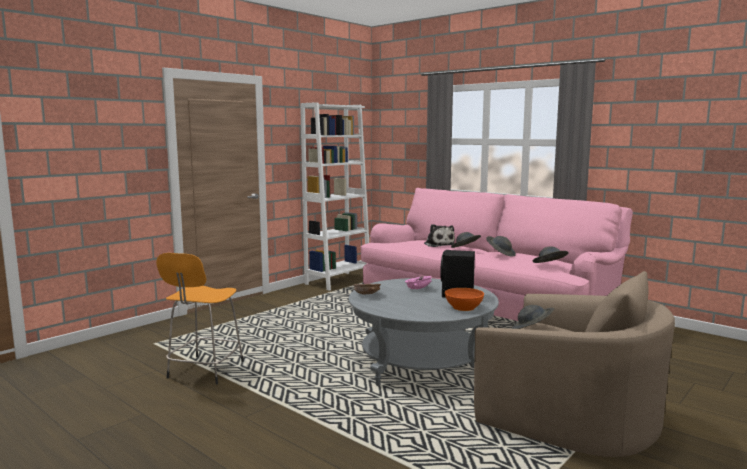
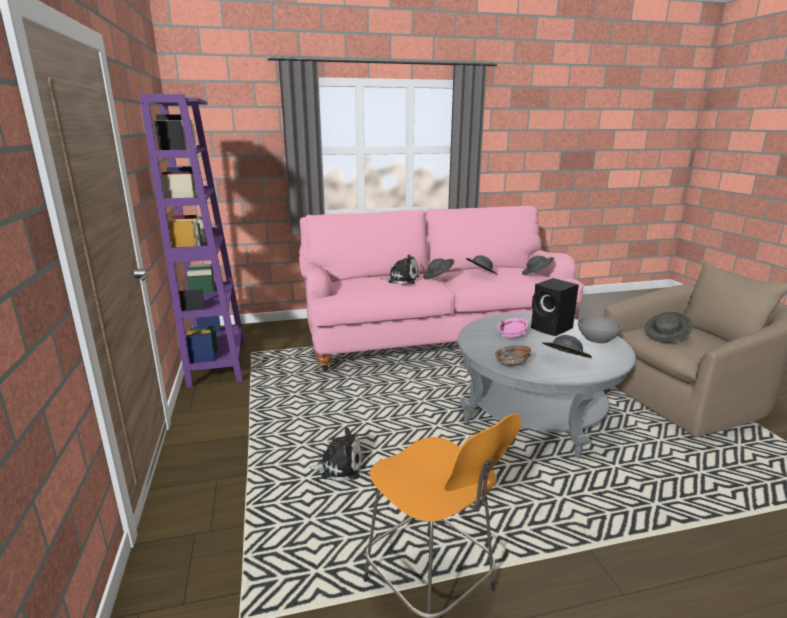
camera: 55 degrees left, 10 degrees up
(278, 330) = (338, 466): none -> plush toy
(338, 281) = (218, 364): white bookcase -> purple bookcase
(399, 304) = (564, 360): none -> grey hat
(463, 307) = (597, 339): orange bowl -> grey bowl

